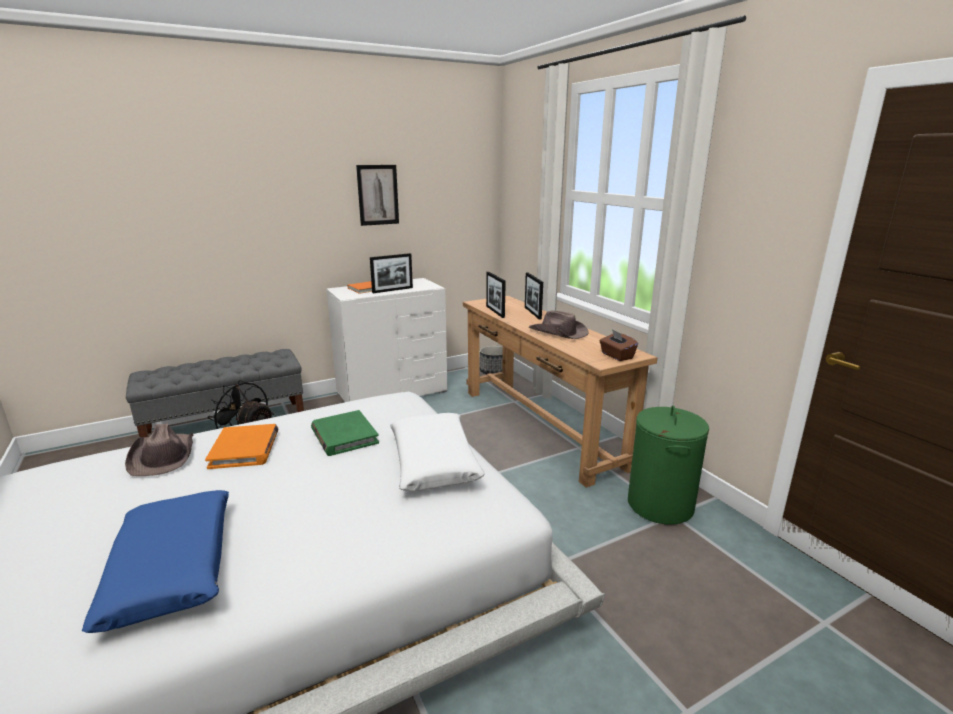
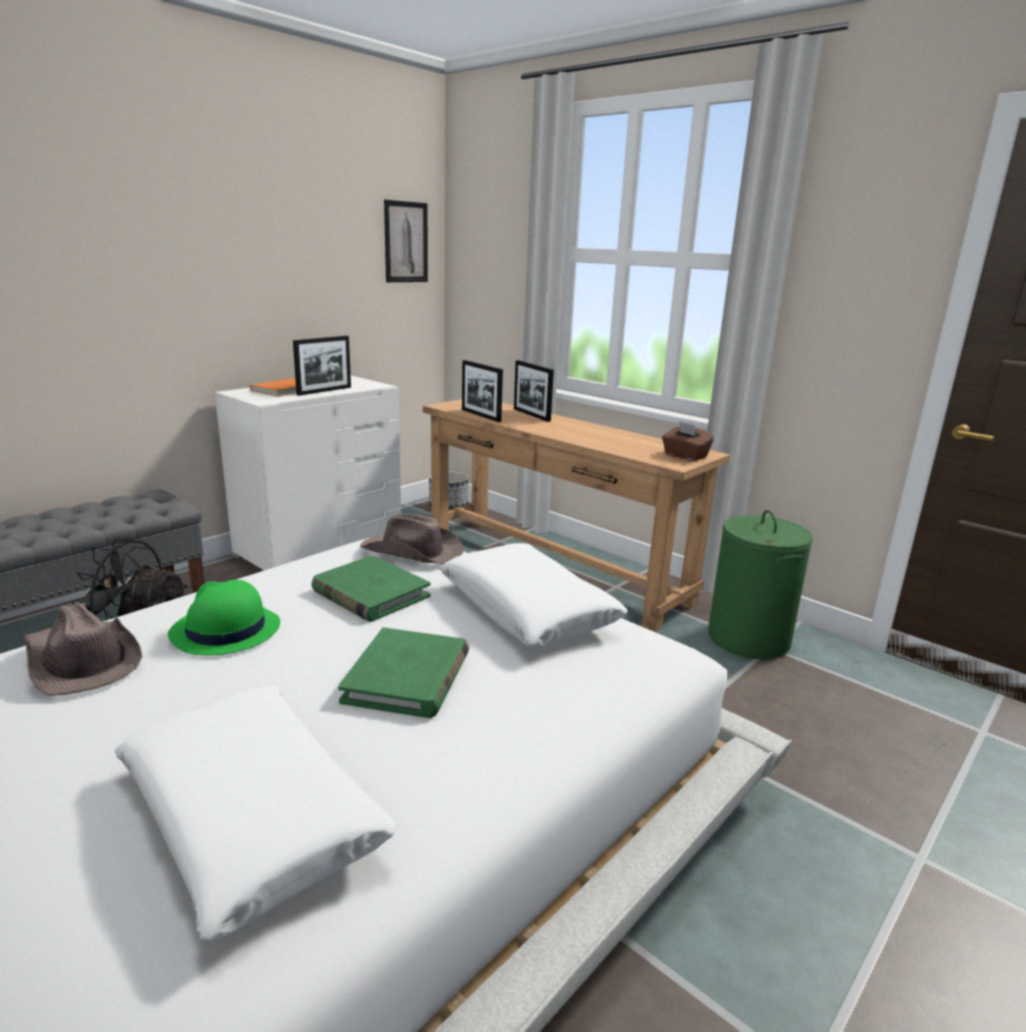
camera: 20 degrees left, 0 degrees up
(172, 567) = (251, 816): blue pillow -> white pillow
(245, 449) = (225, 630): orange book -> green hat
(320, 498) = (408, 677): none -> green book
(378, 195) = (286, 248): picture -> picture (406, 242)
(558, 332) = (588, 435): brown hat -> brown hat (413, 551)

